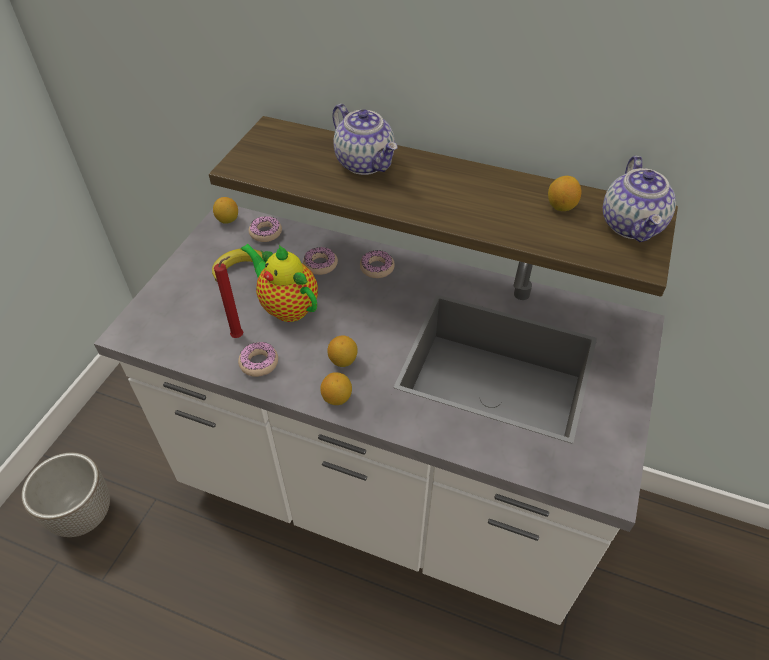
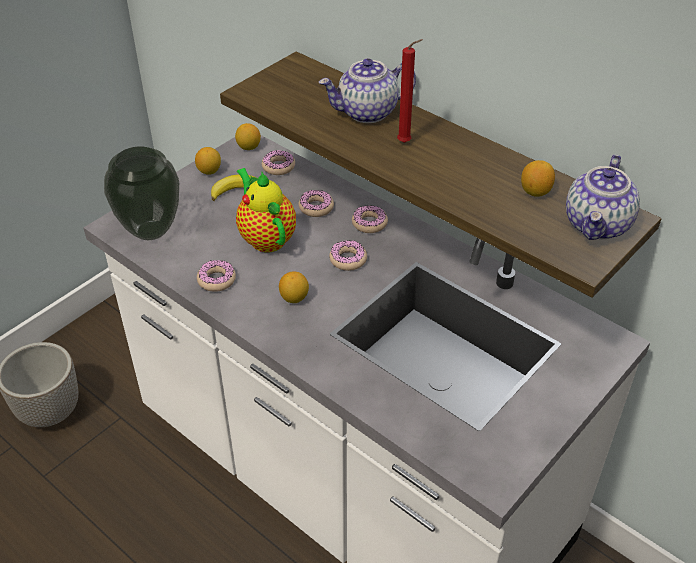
camera: 20 degrees right, 5 degrees down
(167, 329) = (150, 230): none -> vase
(240, 336) = (210, 253): red candle -> red candle (406, 143)
(337, 398) = (272, 328): lemon -> lemon (209, 171)
(366, 163) = (367, 112): teapot -> teapot turned 90 degrees clockwise
(374, 308) = (348, 259): none -> donut

